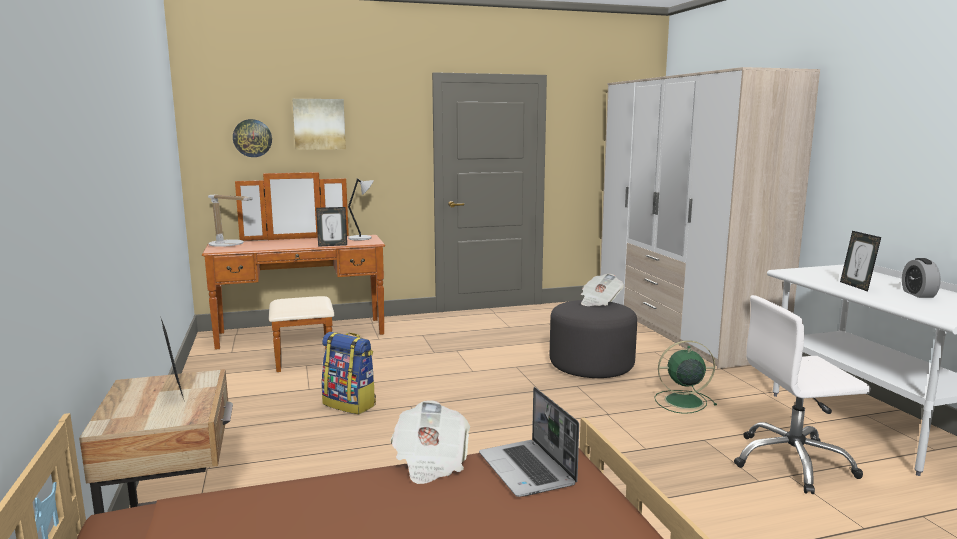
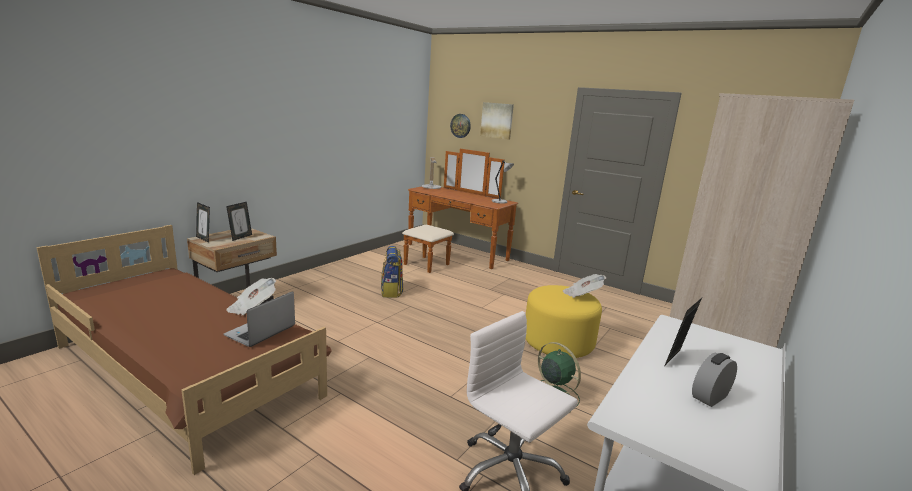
camera: 50 degrees right, 5 degrees up
(332, 245) = (471, 201): picture frame -> picture frame (204, 239)
(591, 365) = (558, 342): grey ottoman -> yellow ottoman

